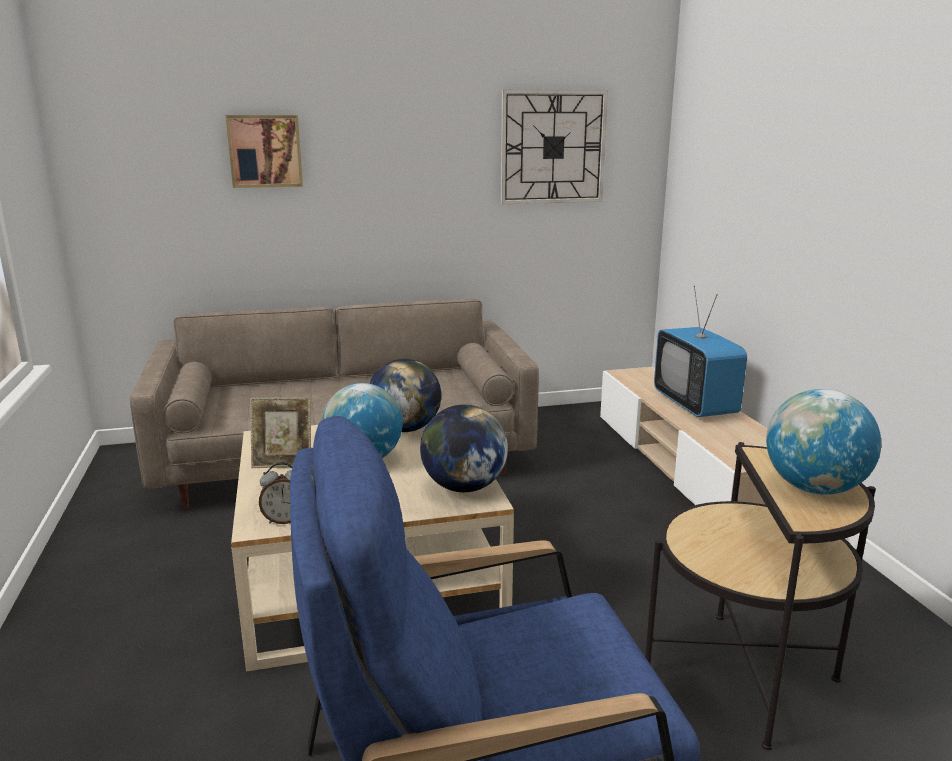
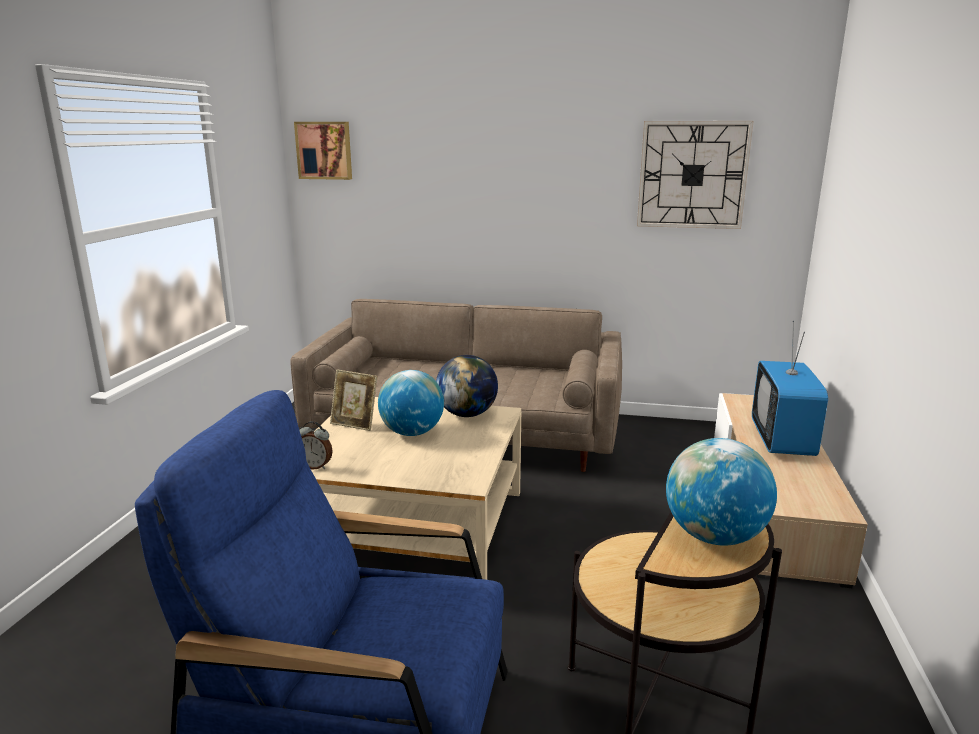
camera: 25 degrees right, 0 degrees up
(265, 151) = (436, 173): picture -> picture (324, 150)
(464, 487) = (463, 470): globe -> none

